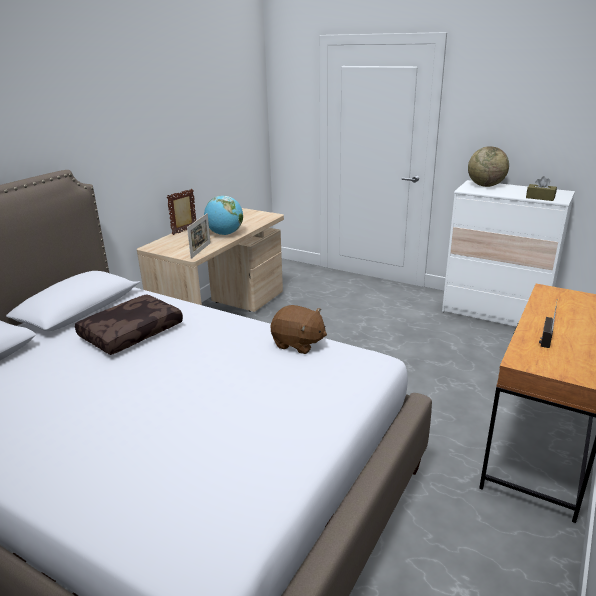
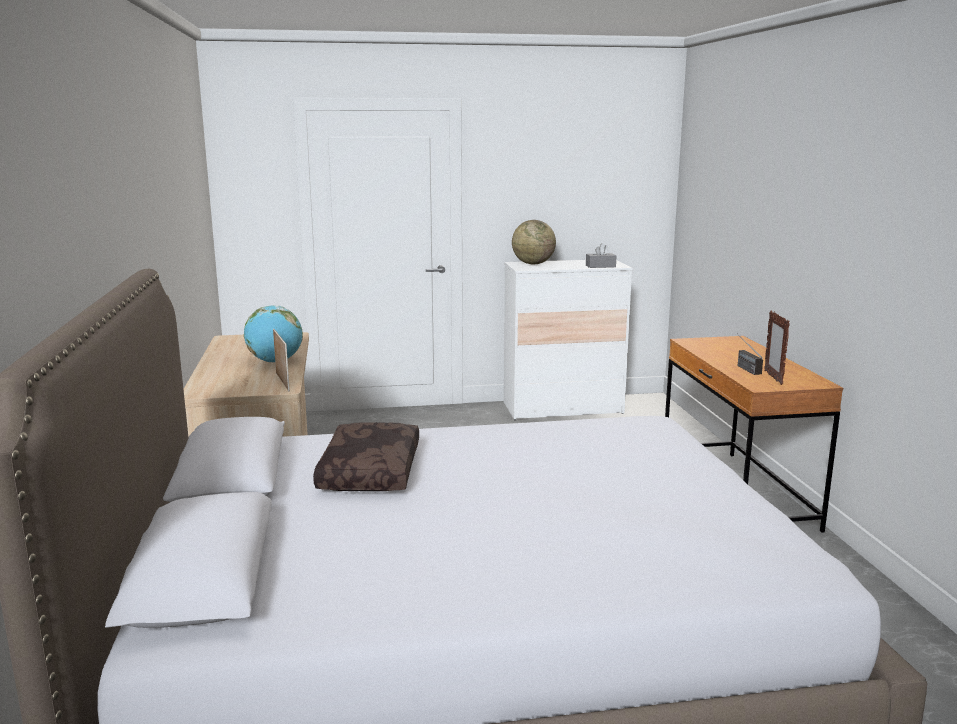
camera: 40 degrees left, 10 degrees down
(185, 231) = (207, 369): picture frame -> picture frame (773, 377)
(298, 344) = (568, 428): brown plush toy -> none
(540, 197) = (600, 266): brown tissue box -> grey tissue box

